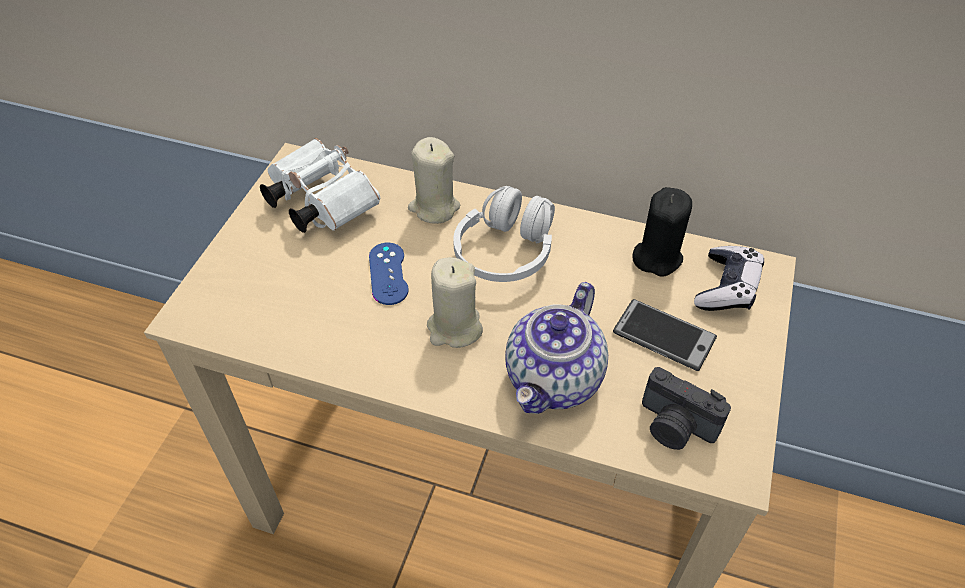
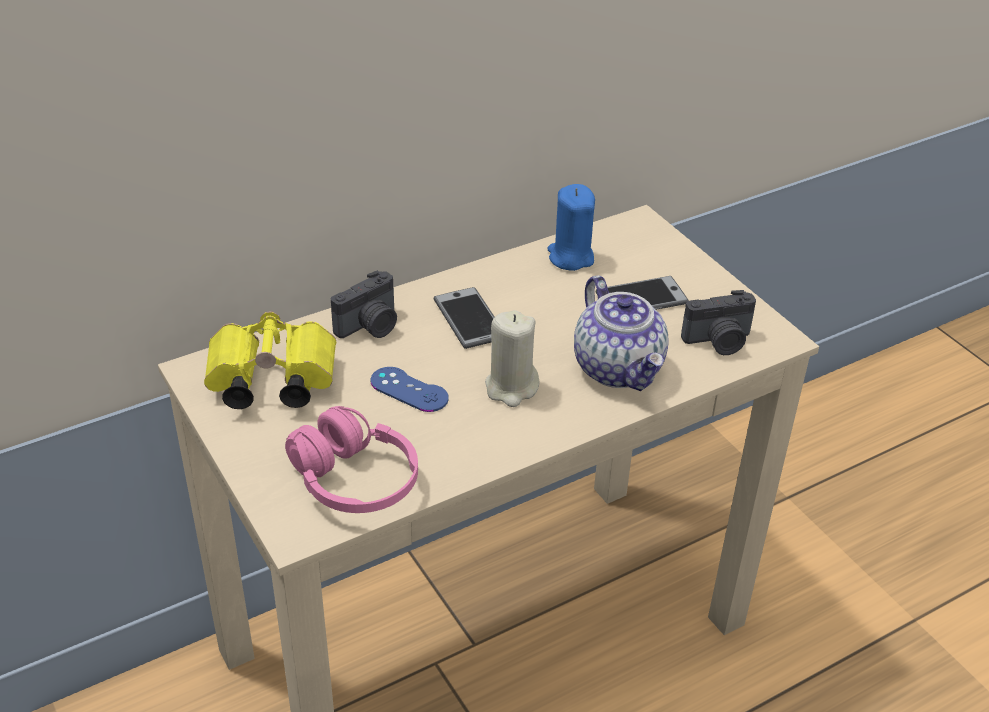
camera: 50 degrees left, 10 degrees down
(263, 310) = (354, 481): none -> pink headphones
(318, 201) = (268, 383): white binoculars -> yellow binoculars
(434, 207) = (370, 326): beige candle -> camera
(505, 251) = (469, 319): white headphones -> phone
(657, 257) = (570, 257): black candle -> blue candle
(726, 288) = (635, 247): game controller -> none

